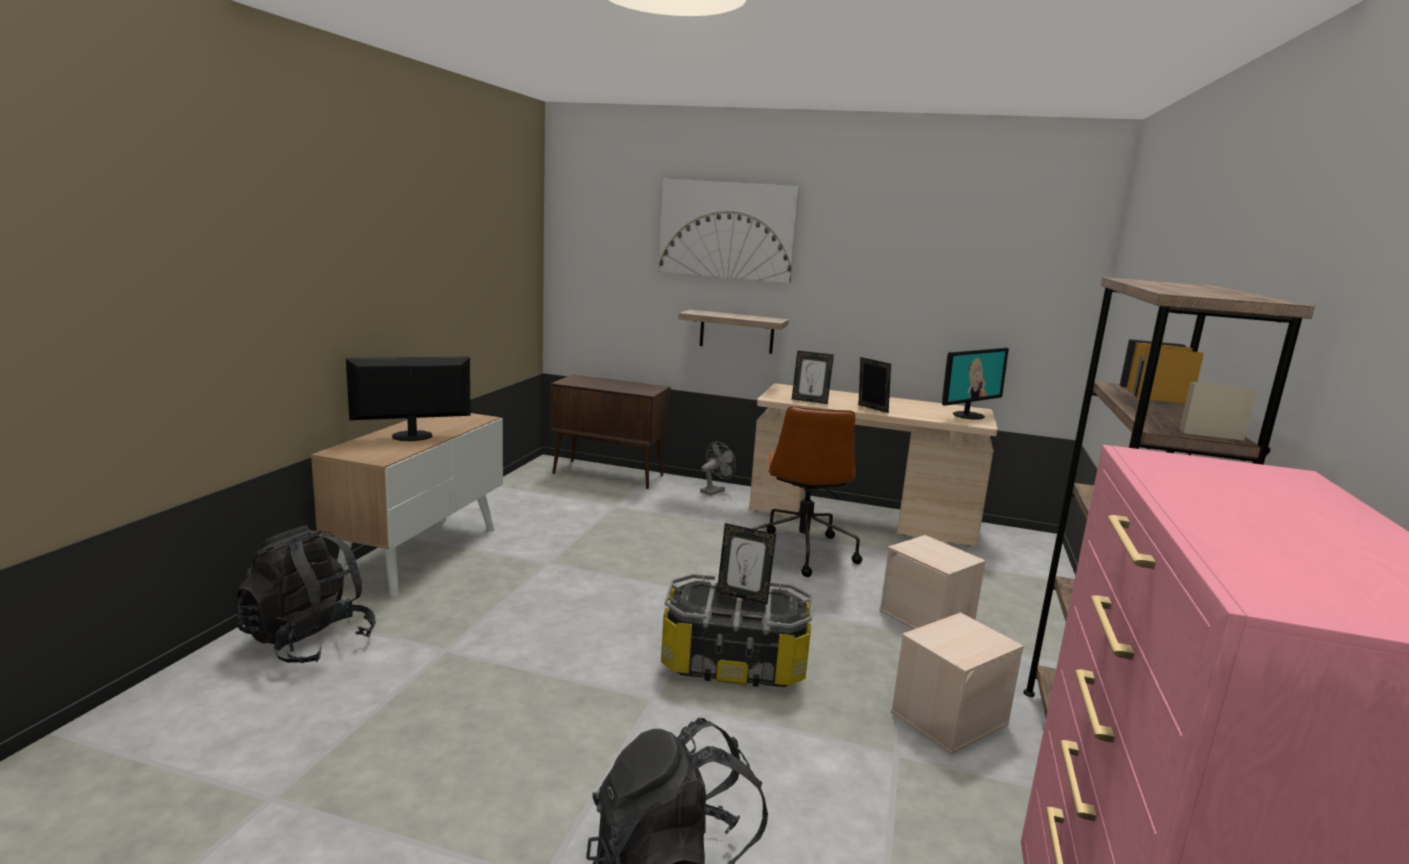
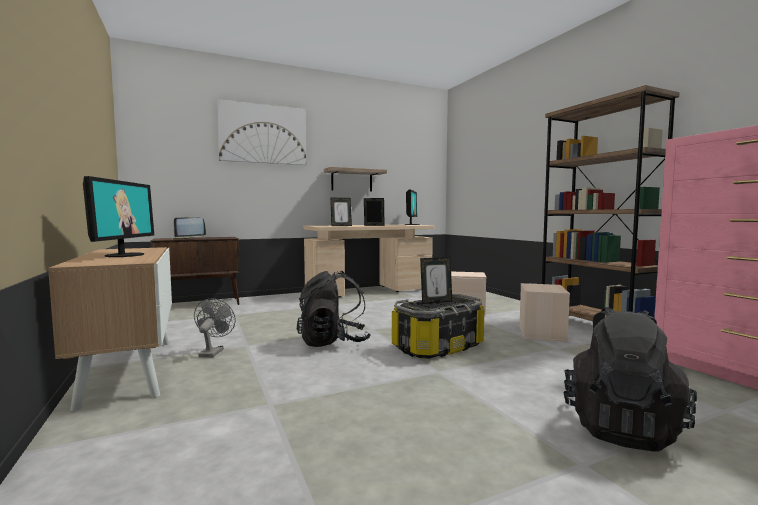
camera: 40 degrees left, 10 degrees down
(308, 641) = (127, 451): black backpack -> black backpack (333, 342)
(412, 436) = (124, 255): monitor -> monitor turned 150 degrees clockwise
(601, 383) = (188, 238): none -> laptop
(715, 491) = (279, 297): grey fan -> grey fan (213, 352)
(736, 332) = (275, 196): shelf -> shelf (351, 180)
(801, 551) = (371, 306): brown office chair -> none

